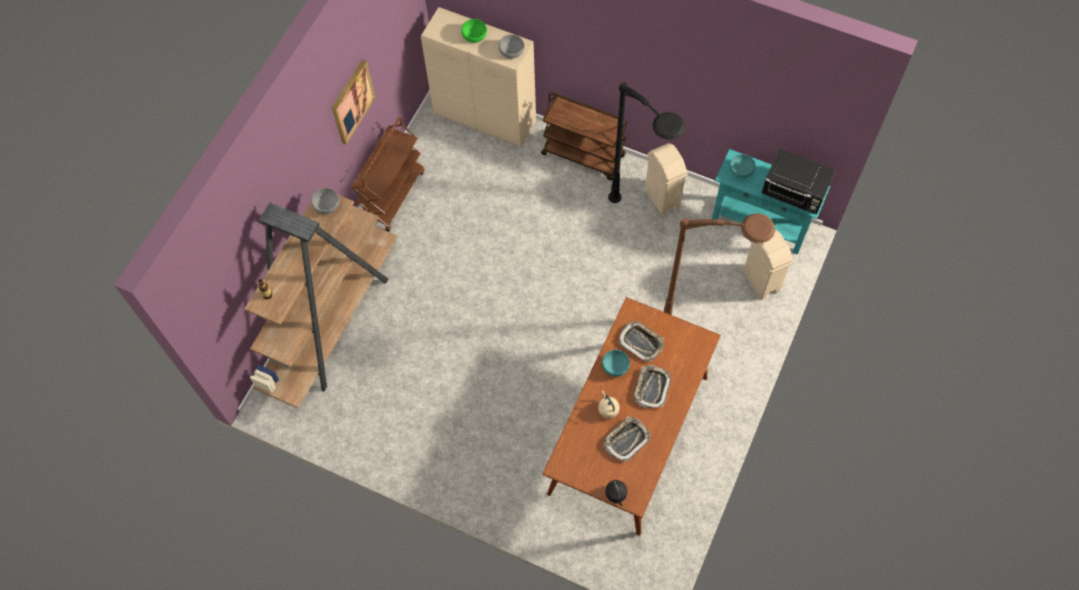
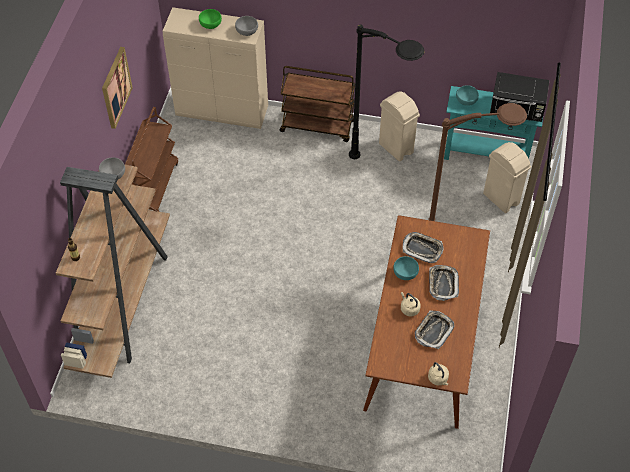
camera: 15 degrees left, 10 degrees down
(616, 494) = (438, 379): black kettle -> beige kettle

